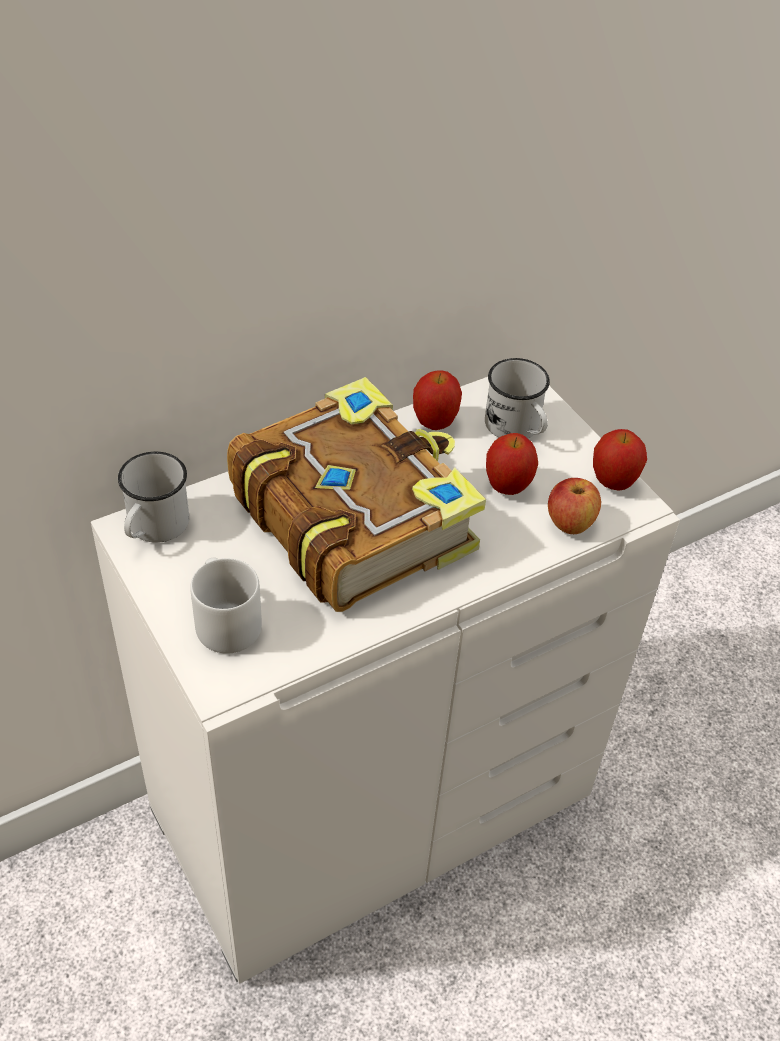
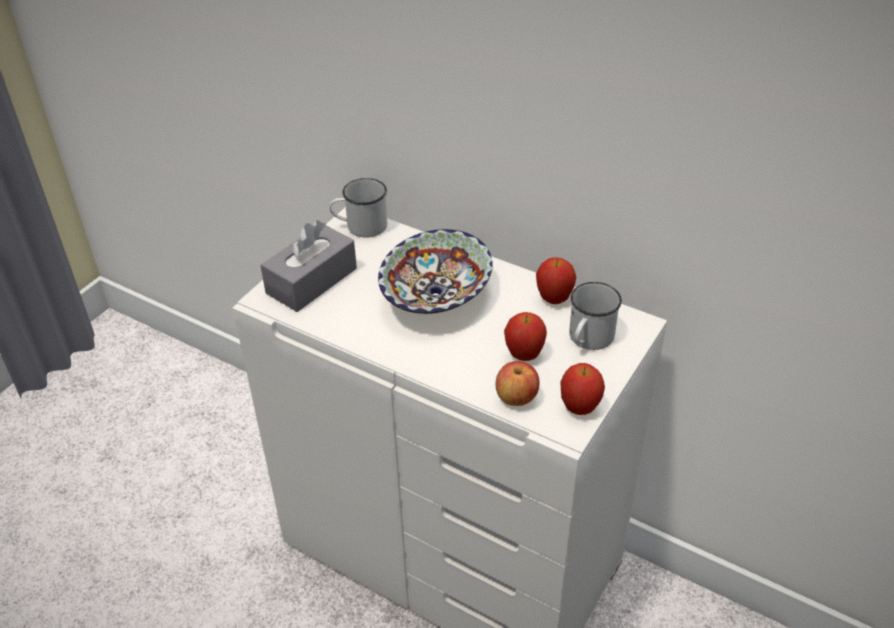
camera: 65 degrees right, 5 degrees down
(226, 621) = (311, 281): grey mug -> grey tissue box
(353, 516) = (435, 296): book -> bowl

